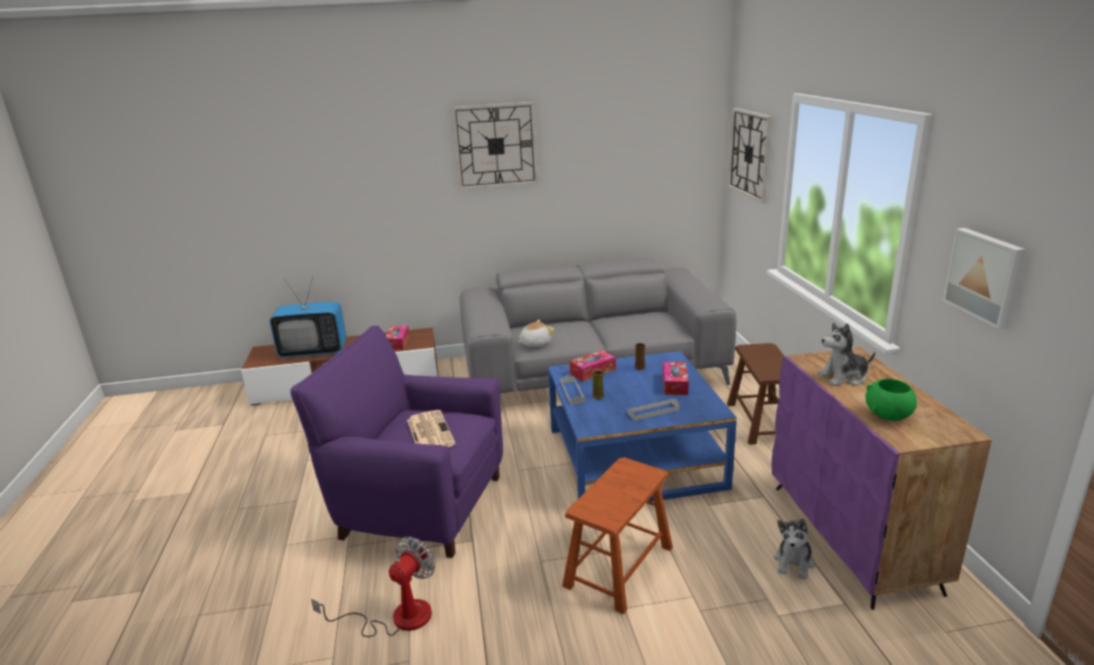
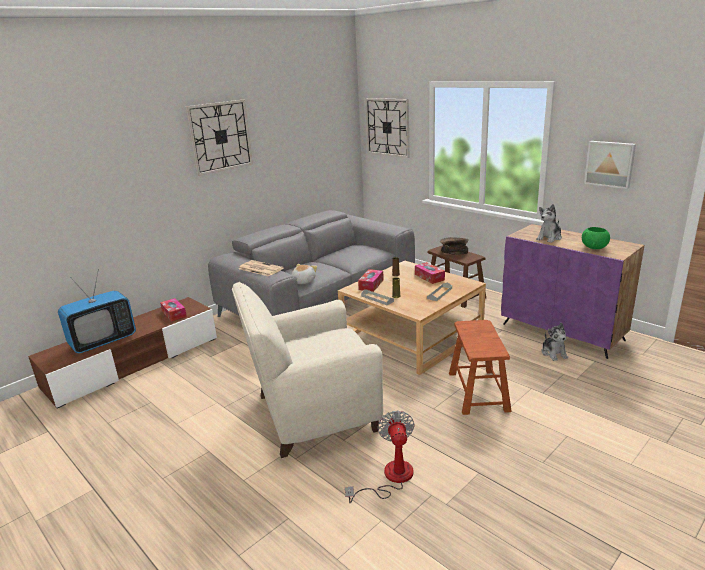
camera: 35 degrees left, 0 degrees up
(419, 505) = (312, 413): purple armchair -> beige armchair
(429, 432) = (327, 347): newspaper -> newspaper (260, 269)
(634, 457) = (412, 335): blue coffee table -> beige coffee table
(765, 358) = (453, 252): none -> brown bowl

